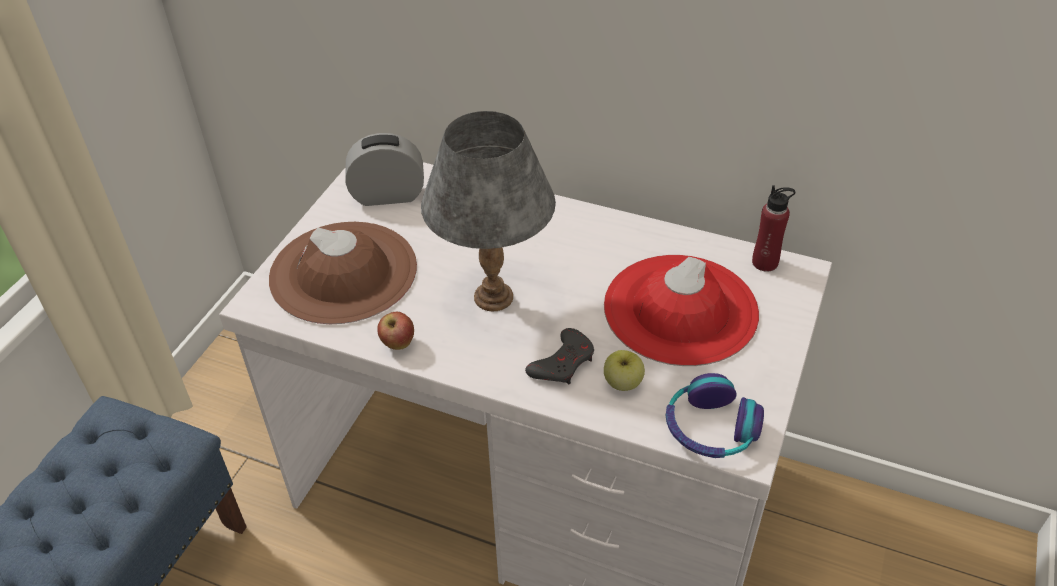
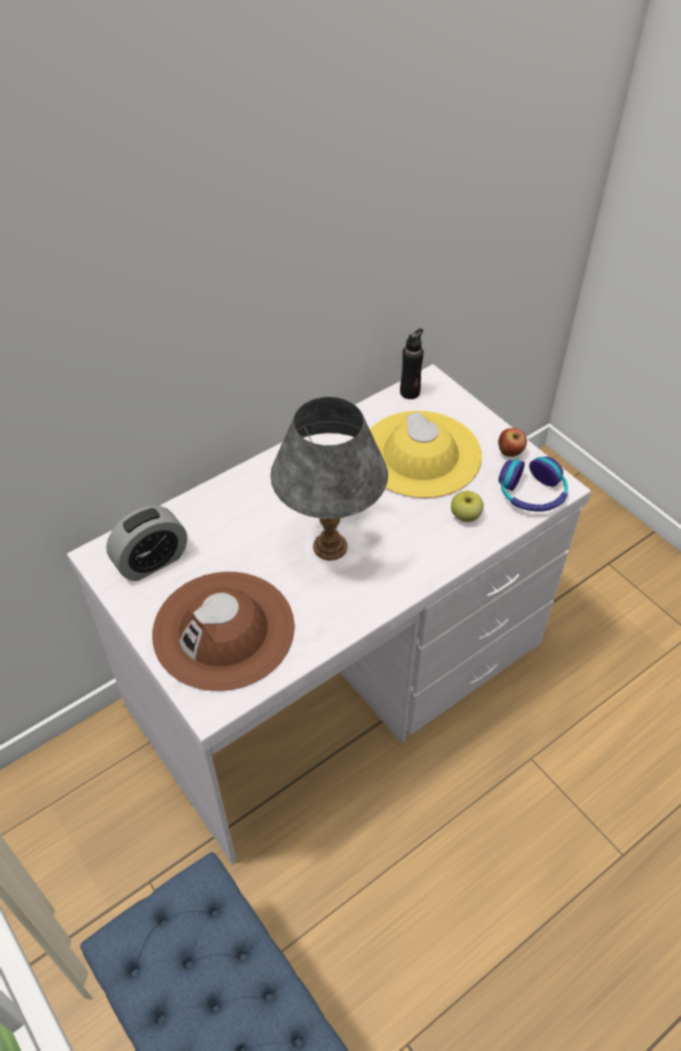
camera: 60 degrees left, 5 degrees up
(388, 195) = (152, 561): alarm clock -> alarm clock turned 150 degrees counterclockwise
(398, 344) = (336, 626): apple -> apple (510, 453)
(563, 363) = (425, 538): grey game controller -> none
(680, 309) = (420, 454): red hat -> yellow hat
(765, 262) = (410, 392): red bottle -> black bottle

